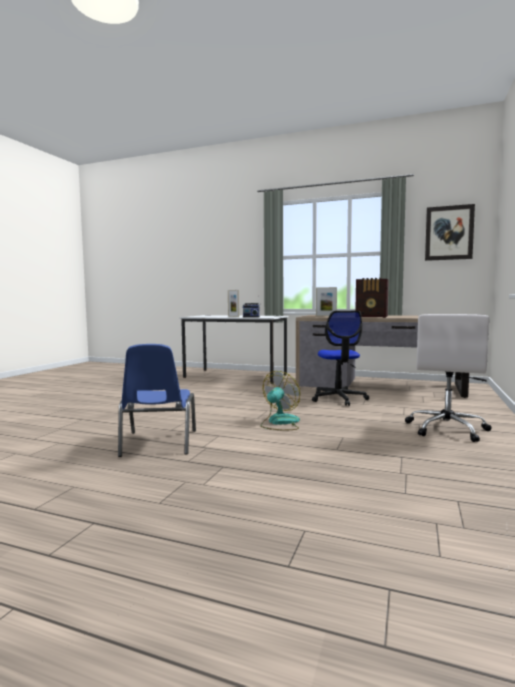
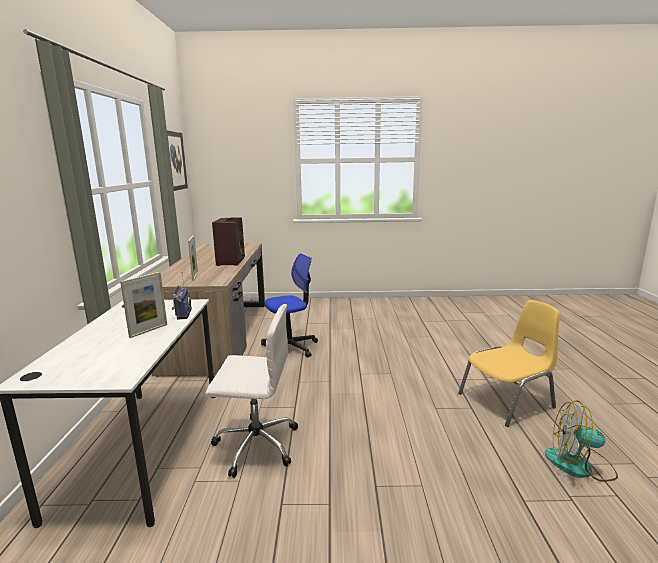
camera: 110 degrees left, 10 degrees up
(158, 443) = (507, 401): blue chair -> yellow chair
(279, 423) = (395, 361): fan -> fan (579, 465)
(447, 429) = (357, 312): white office chair -> white office chair (255, 444)

